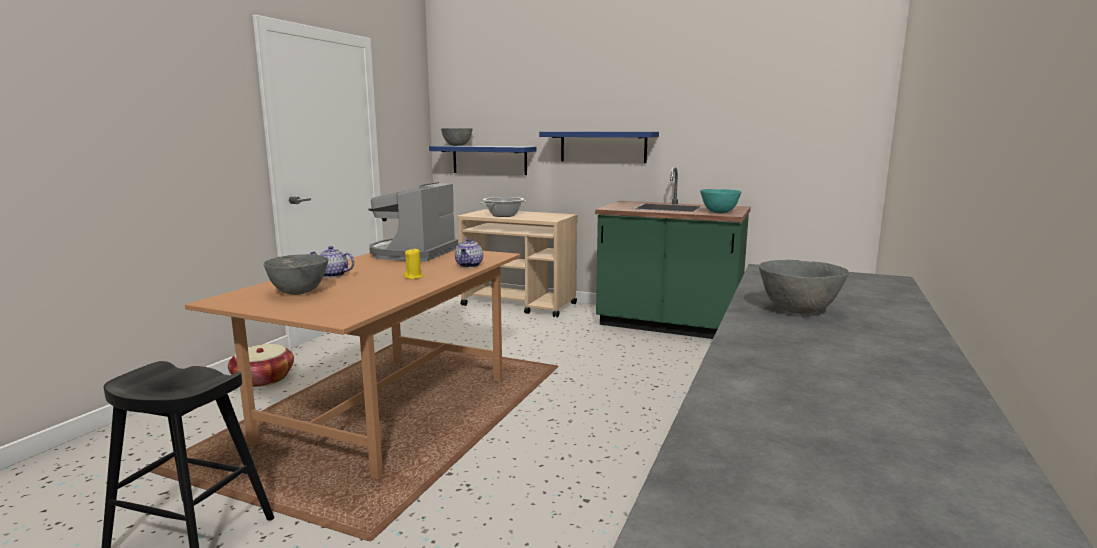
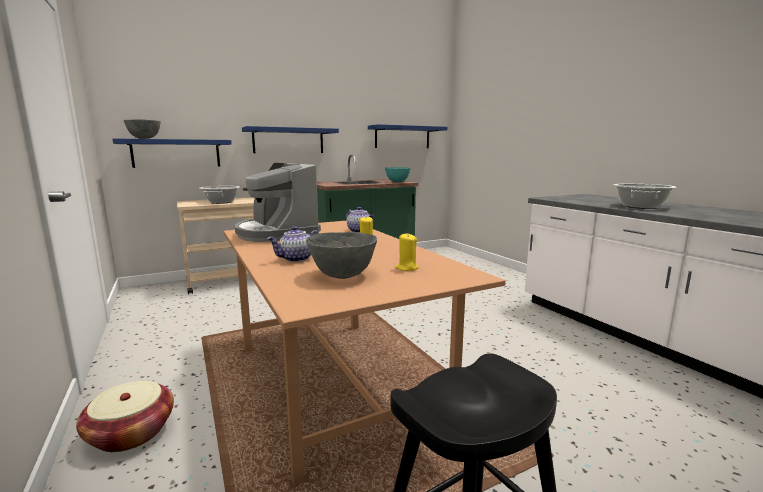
camera: 50 degrees left, 0 degrees up
(343, 300) = (407, 268): none -> yellow candle
(781, 141) = (402, 137): none -> blue shelf
(798, 311) = (640, 206): grey bowl -> cooking pot

